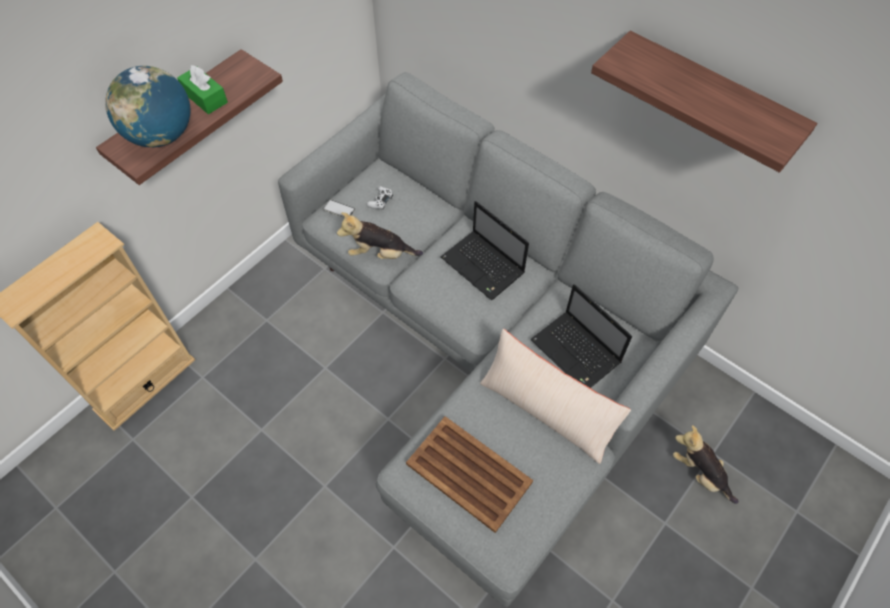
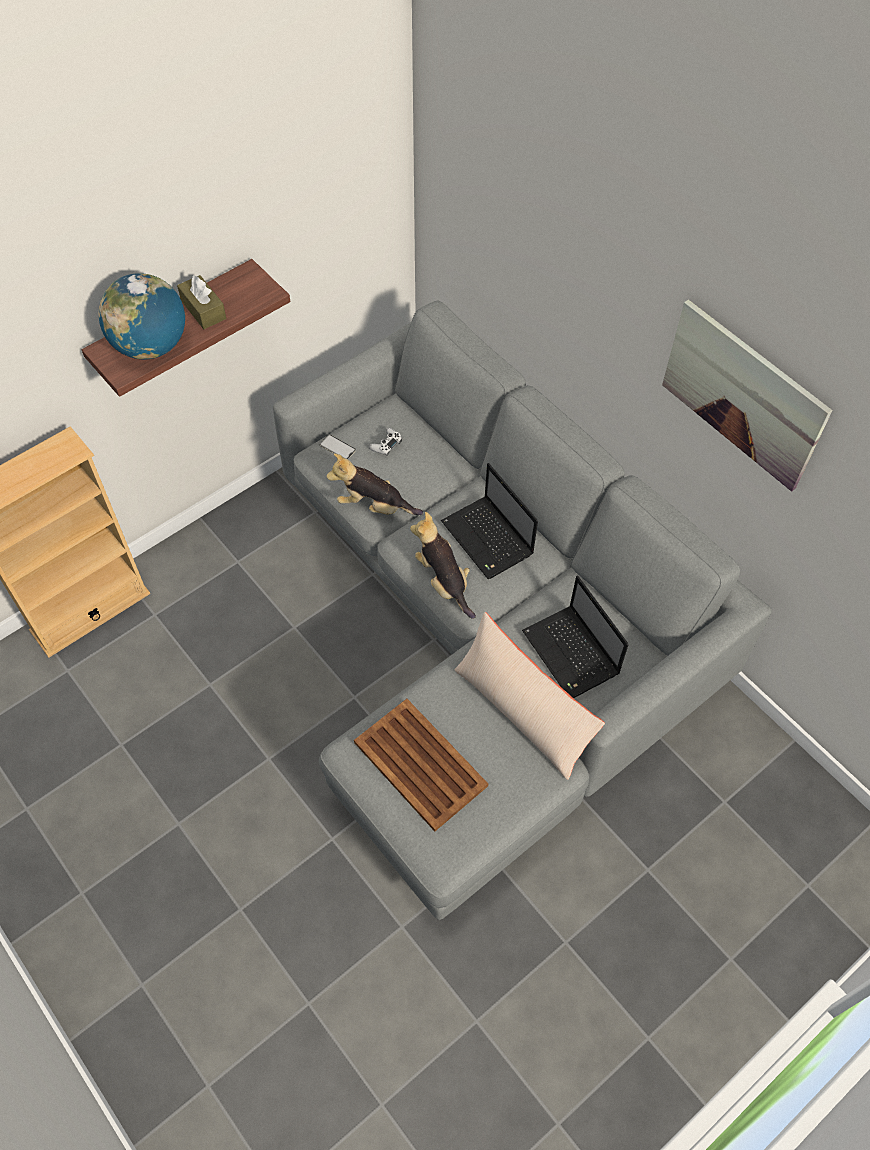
camera: 10 degrees right, 0 degrees up
(205, 97) = (203, 309): green tissue box -> brown tissue box
(700, 473) = (703, 821): plush toy -> plush toy (443, 582)
(709, 99) = (742, 395): shelf -> picture

